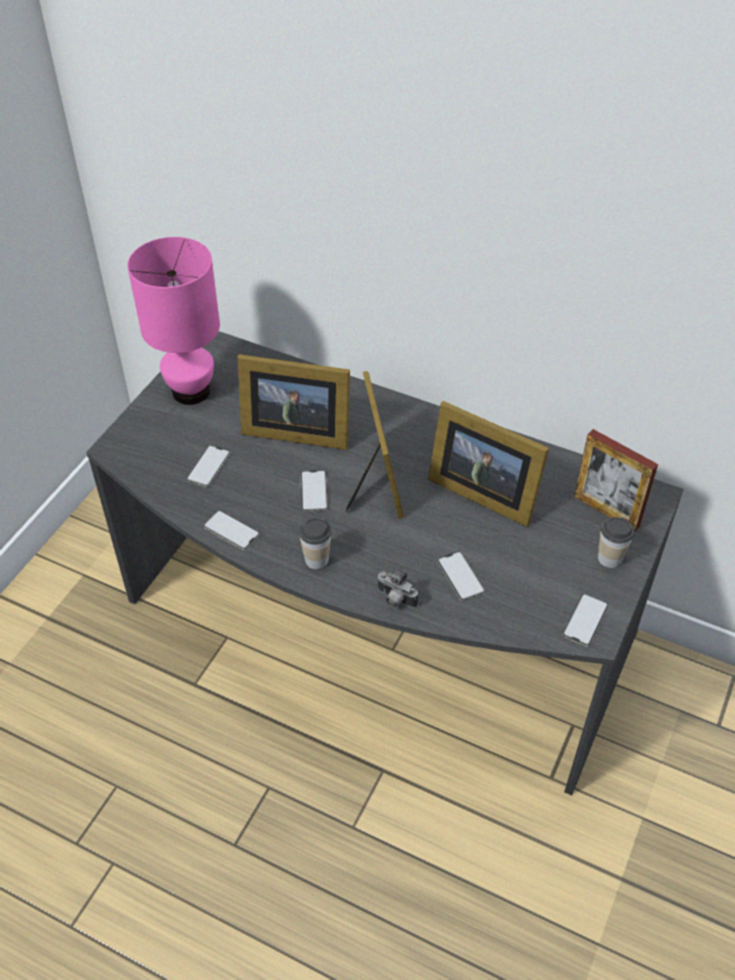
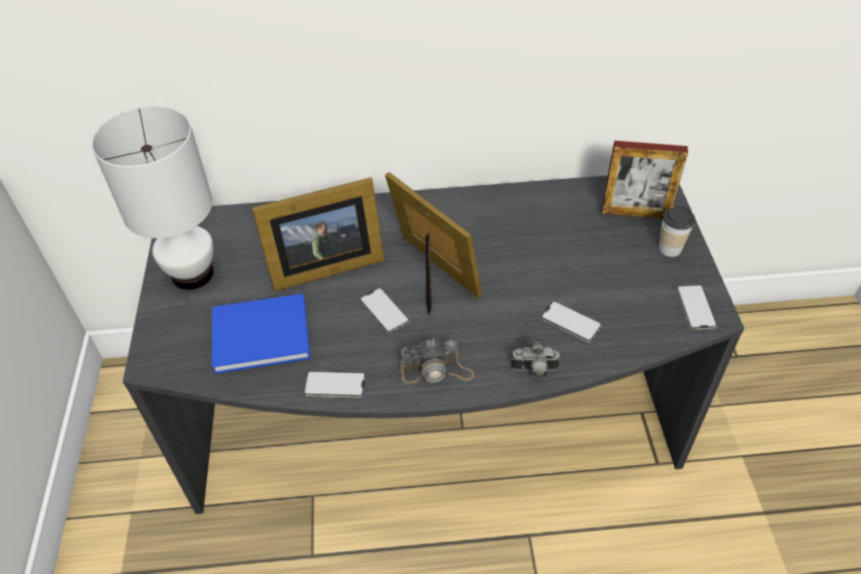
camera: 30 degrees left, 0 degrees up
(190, 391) = (191, 274): pink table lamp -> white table lamp
(208, 466) = (264, 335): phone -> blue book
(316, 559) = (436, 370): cup -> camera
(481, 490) = (526, 242): picture frame -> none

